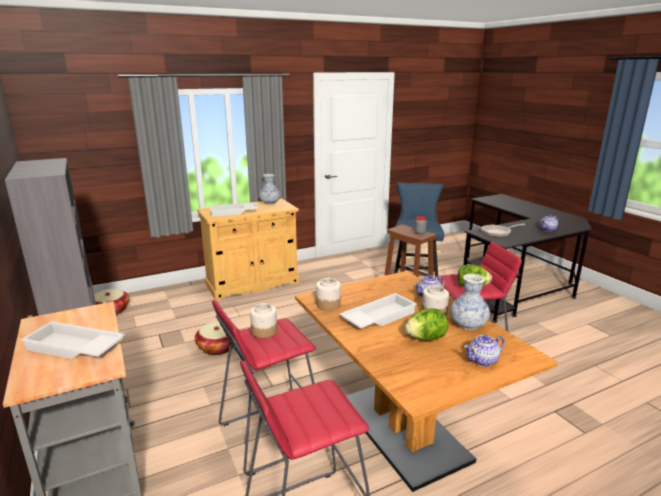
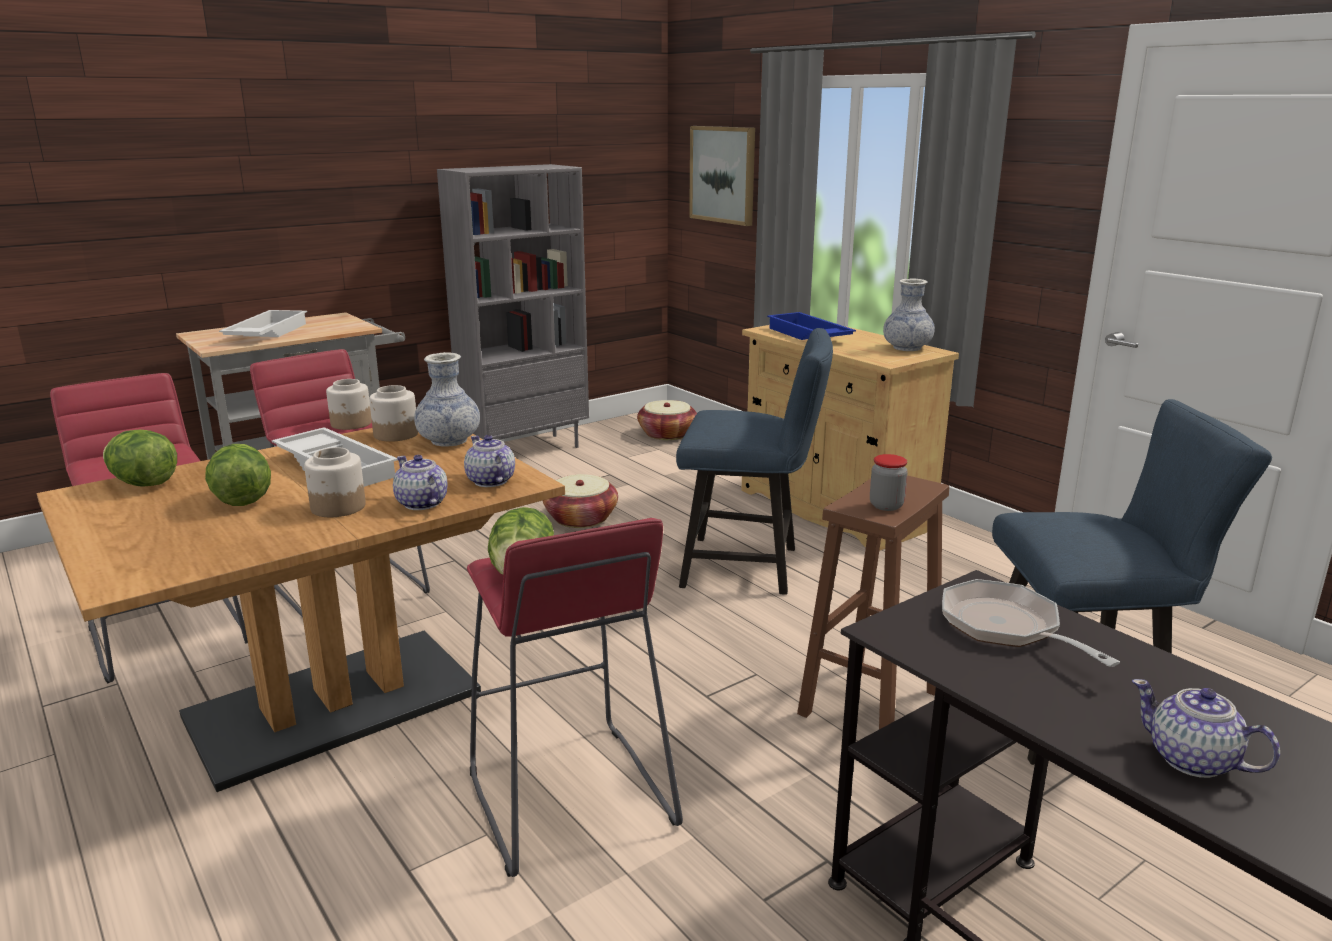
camera: 80 degrees right, 0 degrees up
(88, 149) = (723, 174): none -> picture
(233, 212) = (807, 335): white tray -> blue tray
(300, 309) = (750, 567): none -> blue chair
(399, 374) = (144, 483): none -> lettuce
(468, 324) = (277, 534): vase -> vase (449, 441)
(483, 361) = (136, 541): teapot -> teapot (490, 481)

